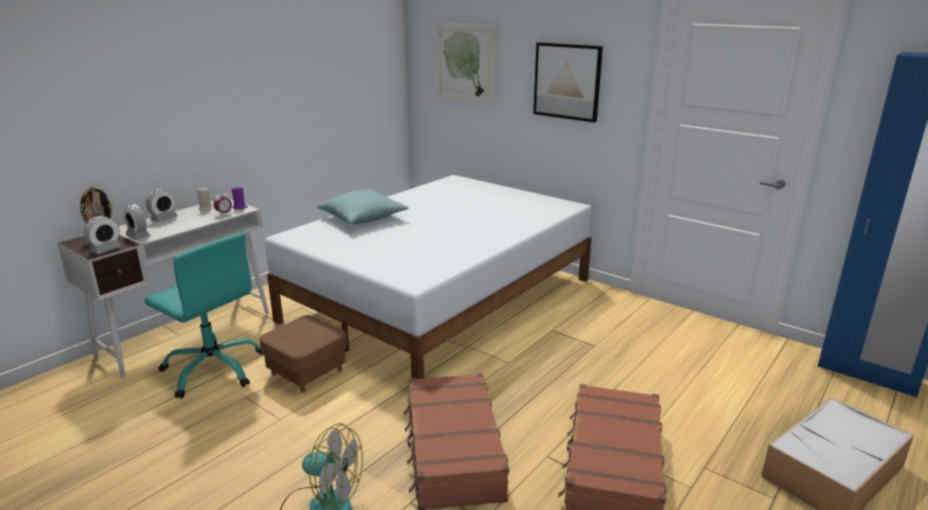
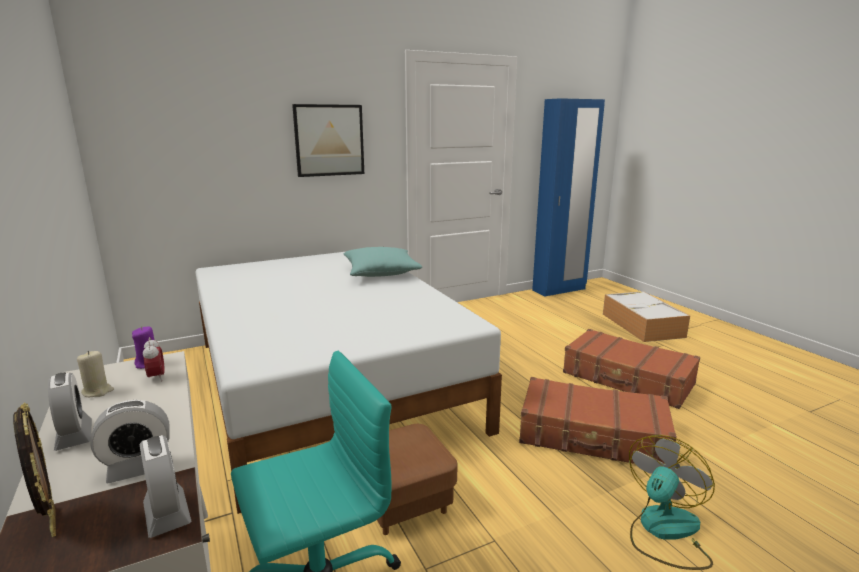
camera: 65 degrees left, 5 degrees down
(363, 218) = (258, 321): turquoise pillow -> turquoise pillow (381, 273)
(464, 63) = (192, 133): picture -> none

